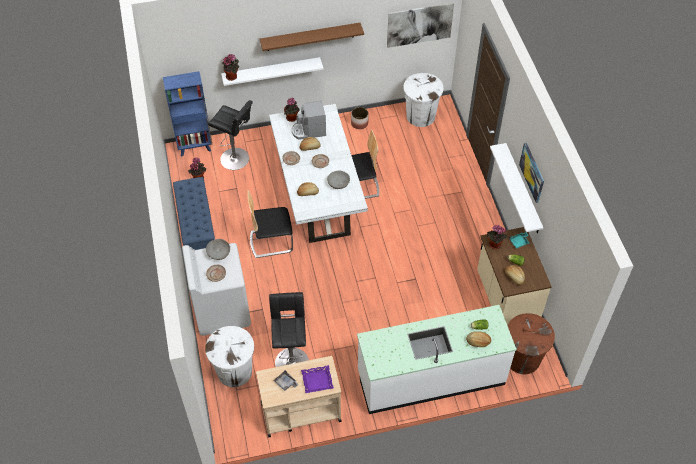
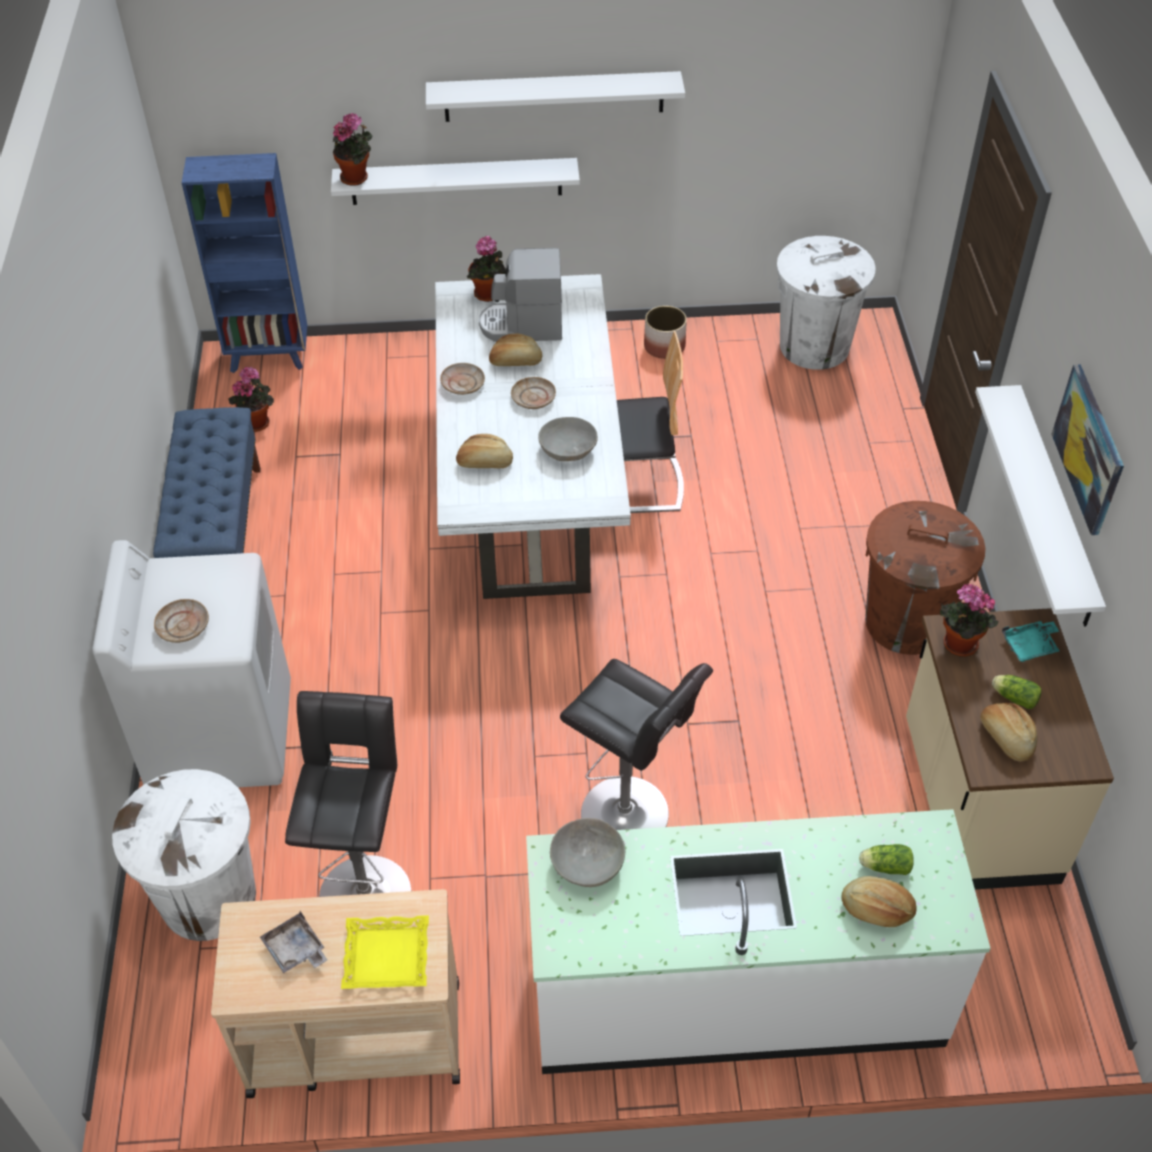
camera: 10 degrees right, 5 degrees down
(218, 253) = (206, 573): grey bowl -> grey bowl (587, 863)
(236, 159) = (356, 392): black stool -> black stool (630, 817)
(271, 241) = (390, 584): chair -> none
(310, 37) = (554, 96): brown shelf -> white shelf
(317, 381) = (386, 957): purple tray -> yellow tray
(419, 24) = (831, 100): picture -> none
(522, 358) = (1005, 978): brown trash can -> brown trash can (906, 622)

